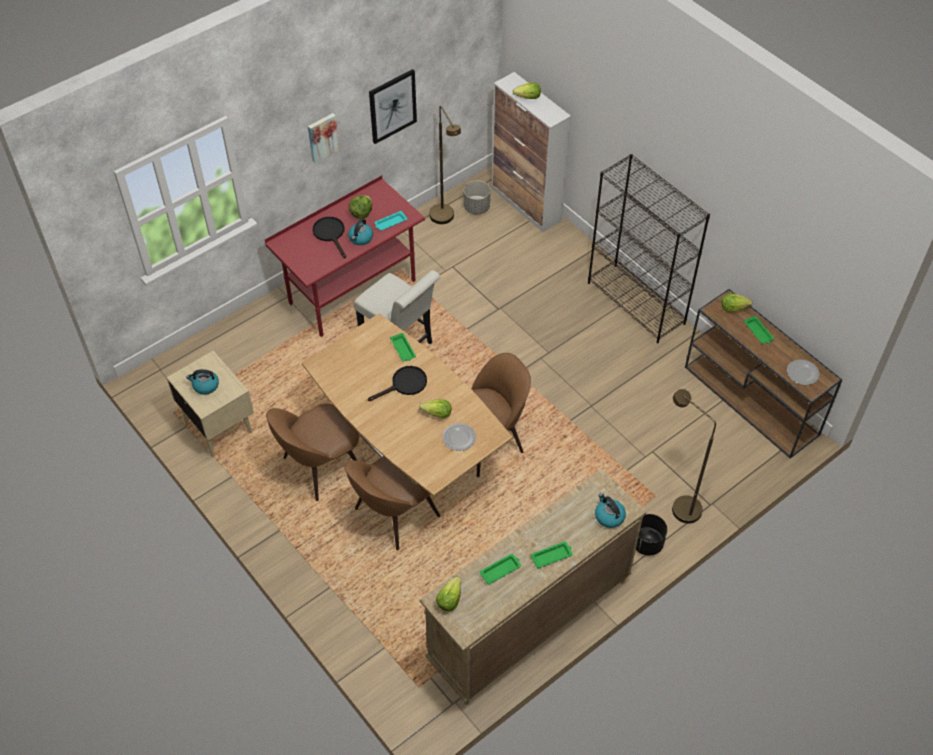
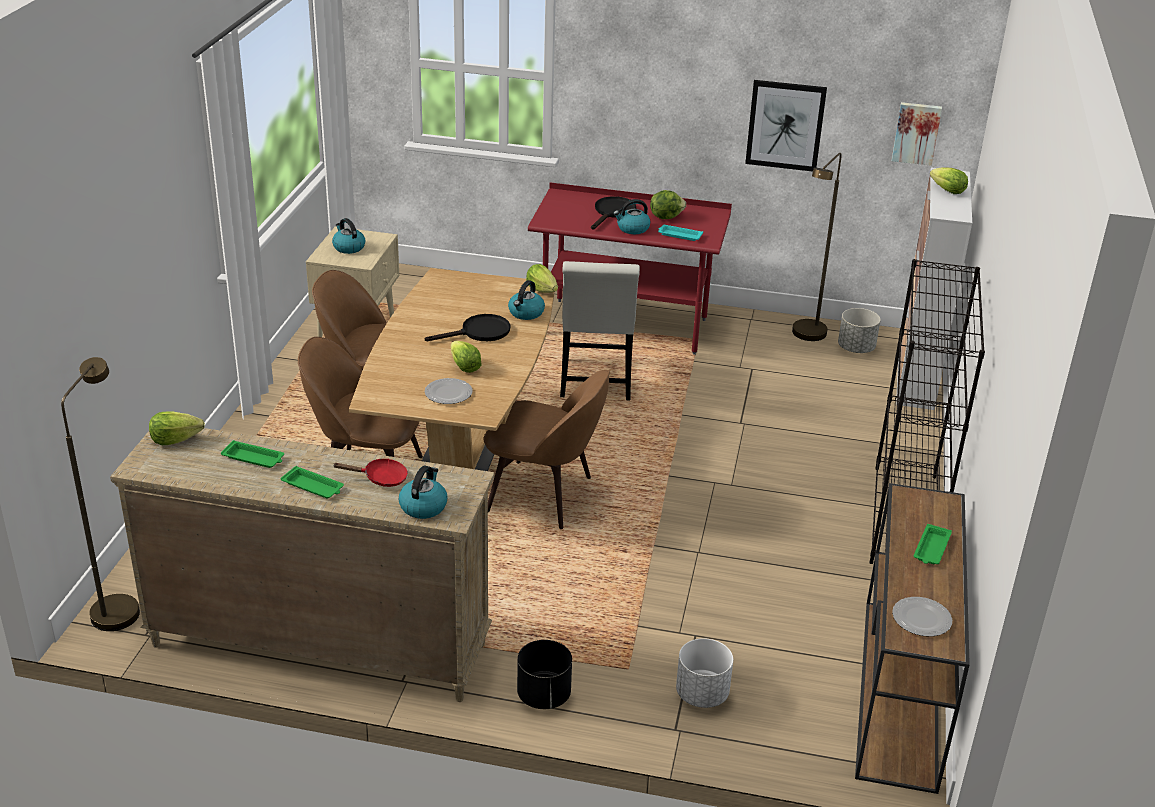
camera: 50 degrees right, 20 degrees down
(322, 137) = (674, 104): picture -> picture (916, 133)
(403, 349) = (526, 313): green tray -> kettle
(405, 384) = (479, 332): black frying pan -> black frying pan turned 45 degrees counterclockwise
(568, 521) = (381, 478): none -> red frying pan
(679, 505) = (638, 699): brown floor lamp -> brown floor lamp (119, 606)
(695, 477) = (702, 694): none -> white planter
(733, 308) = (937, 510): lettuce -> lettuce (542, 290)

